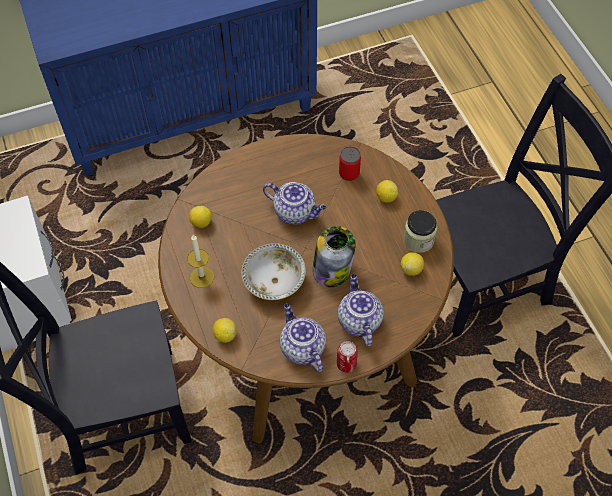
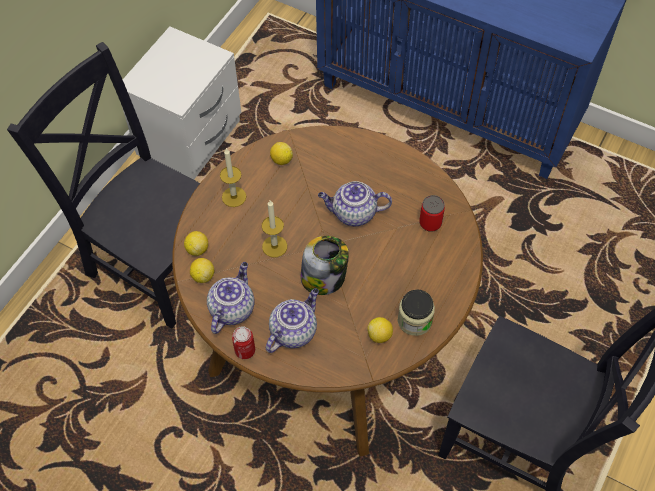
camera: 50 degrees right, 0 degrees up
(274, 281) = (274, 246): bowl -> candle
(295, 212) = (353, 214): teapot -> teapot turned 105 degrees clockwise
(386, 197) = (433, 266): lemon -> lemon (203, 276)

